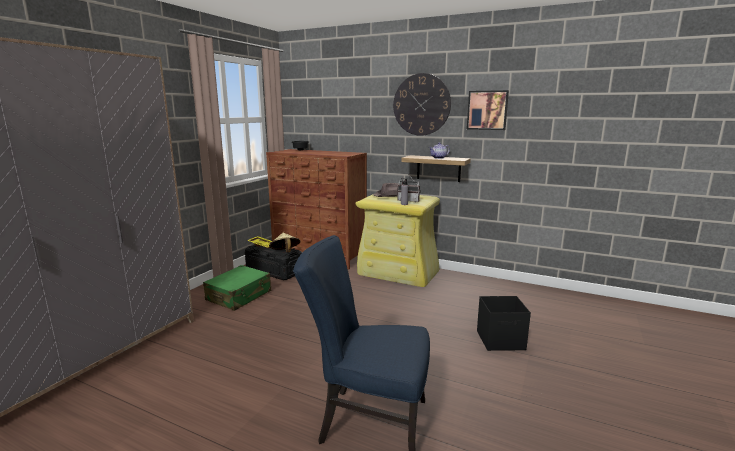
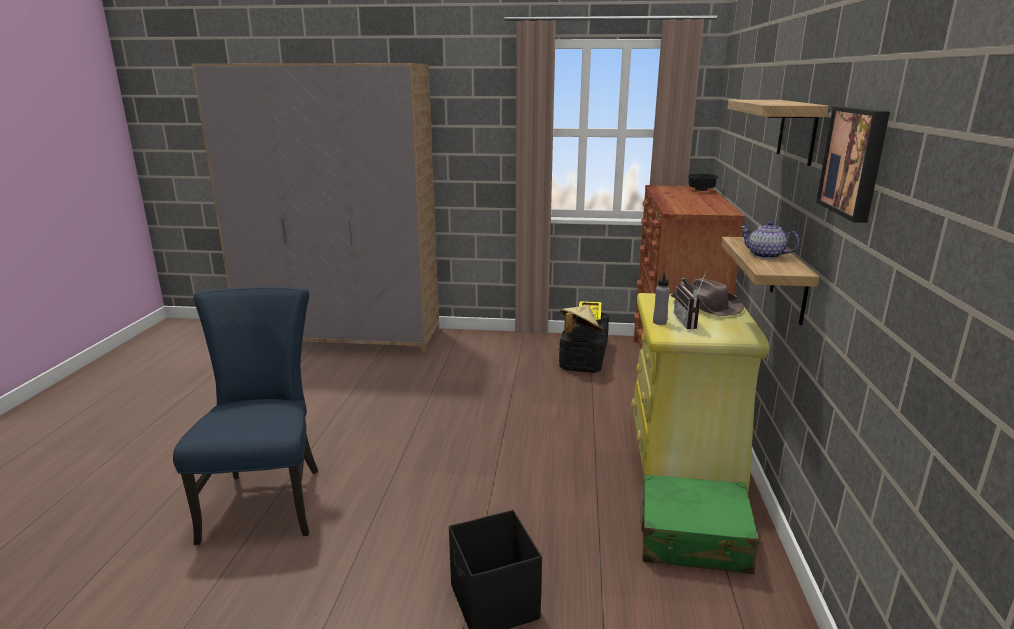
camera: 70 degrees right, 5 degrees up
(239, 296) = (496, 357): green suitcase -> green suitcase (694, 539)
(421, 104) = (797, 131): wall clock -> shelf

